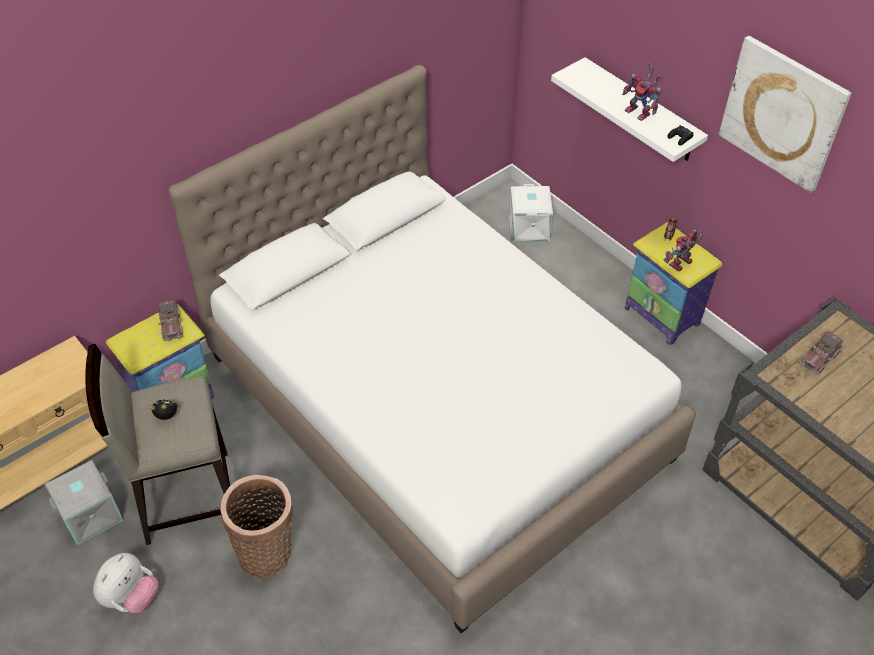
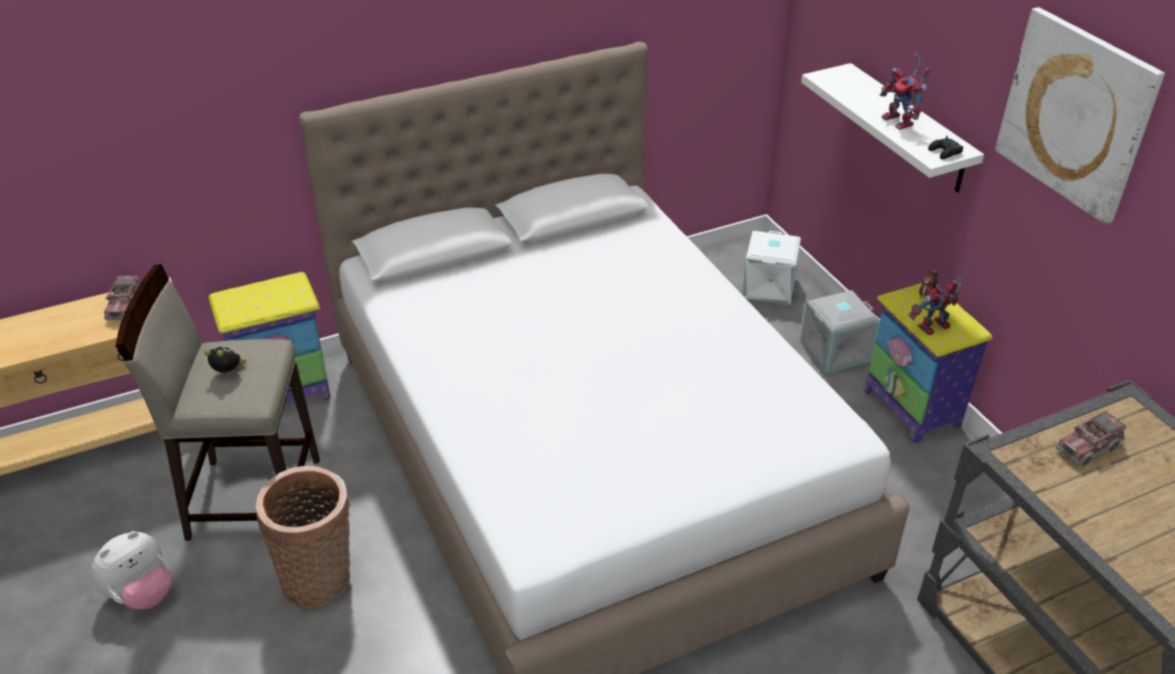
camera: 15 degrees right, 10 degrees down
(91, 513) = (139, 494): grey storage box -> grey storage box (835, 350)
(171, 325) = (286, 291): toy truck -> toy truck (126, 306)

